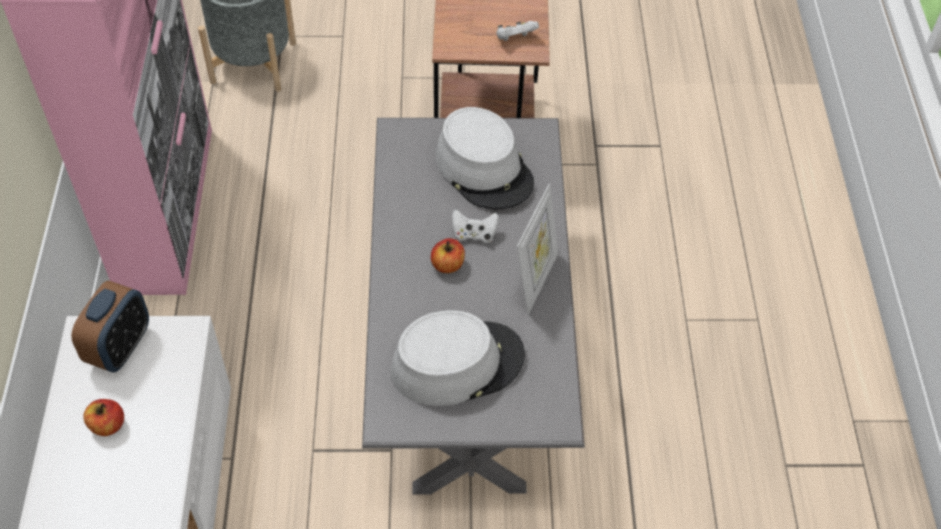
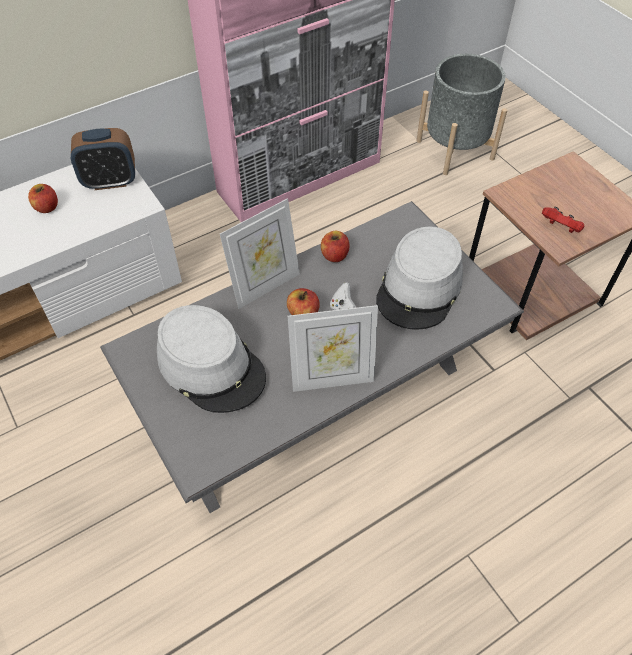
camera: 60 degrees right, 0 degrees up
(393, 278) = (265, 286): none -> picture frame
(398, 207) = (334, 255): none -> apple
(515, 39) = (560, 228): white game controller -> red game controller

